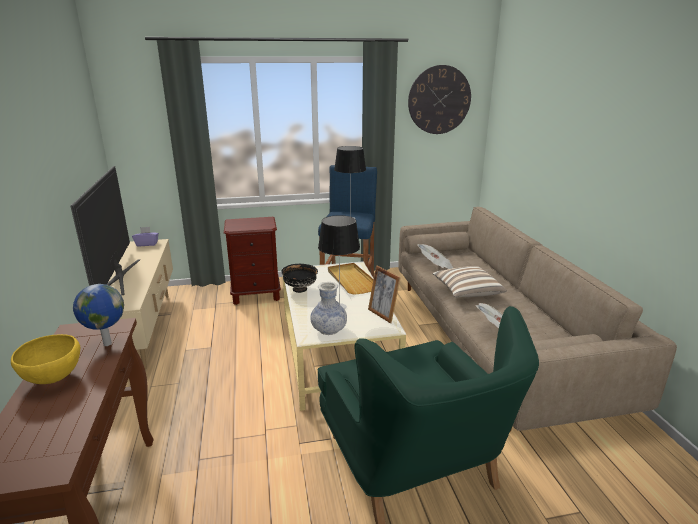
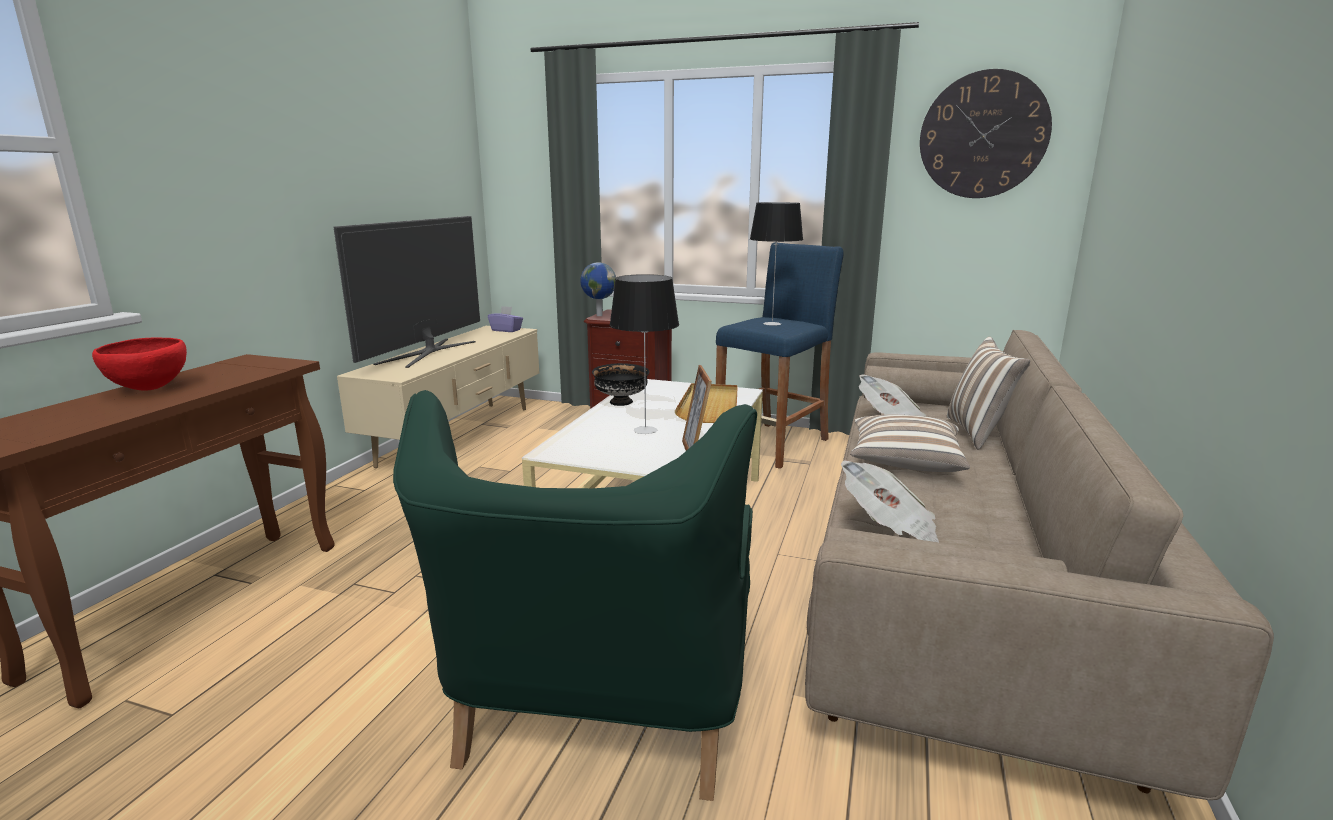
camera: 30 degrees right, 5 degrees down
(53, 379) = (149, 389): yellow bowl -> red bowl
(106, 344) = (248, 375): globe -> globe (598, 315)
(329, 330) = (589, 451): vase -> none
(478, 265) = (979, 433): none -> pillow

